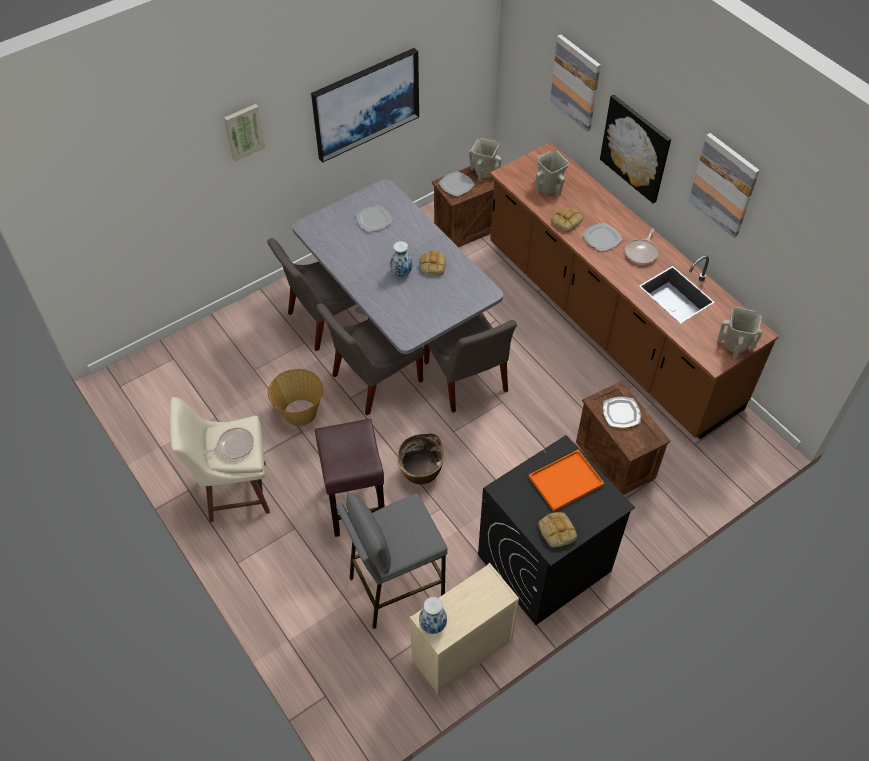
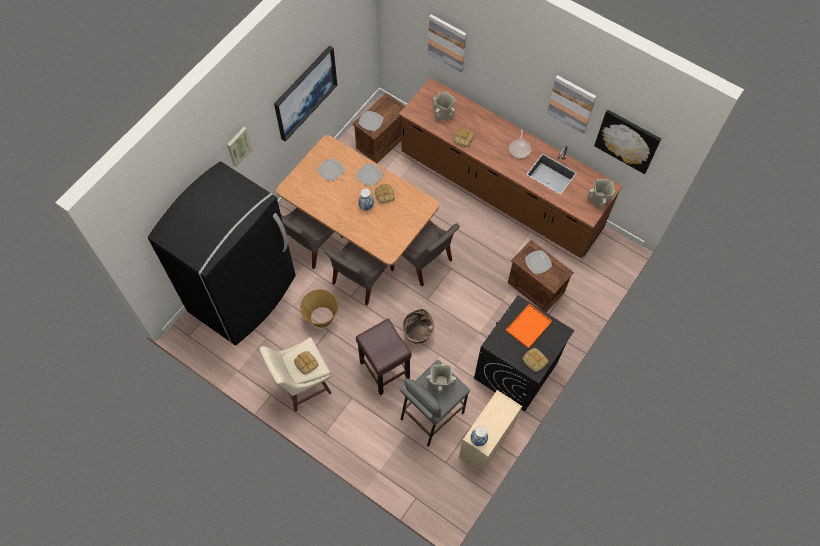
camera: 20 degrees left, 10 degrees up
(212, 356) = (243, 294): none -> black fridge
(234, 446) = (305, 363): frying pan -> bread
(397, 322) = (360, 231): grey dining table -> brown dining table
(484, 172) = (386, 106): beige vase -> beige vase (440, 384)
(602, 238) = (491, 145): plate -> plate (369, 175)
(636, 148) = (501, 82): picture -> picture (627, 141)

